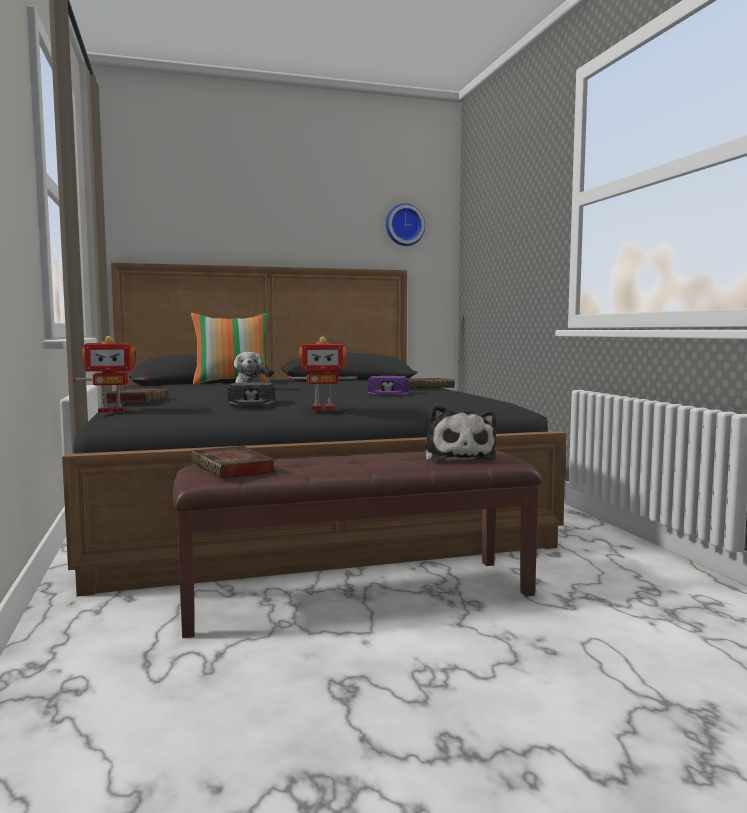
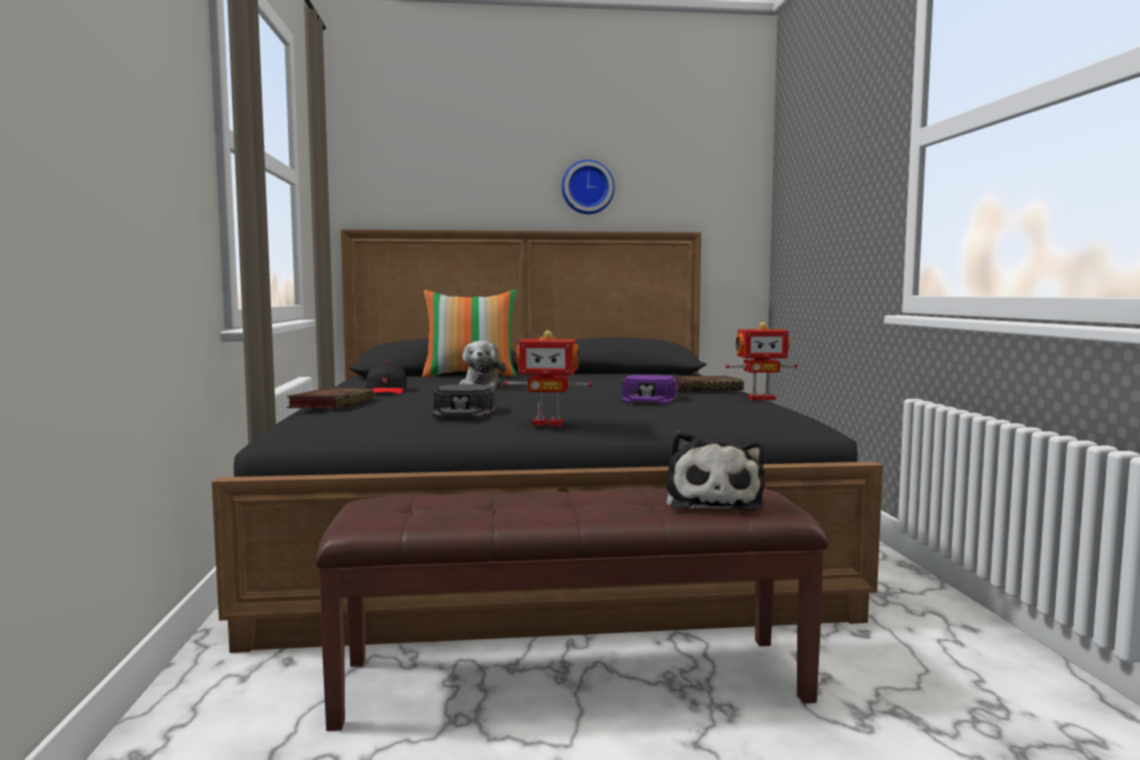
camera: 10 degrees right, 0 degrees up
(112, 411) = (289, 420): toy robot -> toy robot (760, 398)
(173, 392) = (386, 391): none -> black cap
(234, 468) = (406, 509): book -> none
(404, 225) = (699, 175): wall clock -> wall clock (587, 187)

